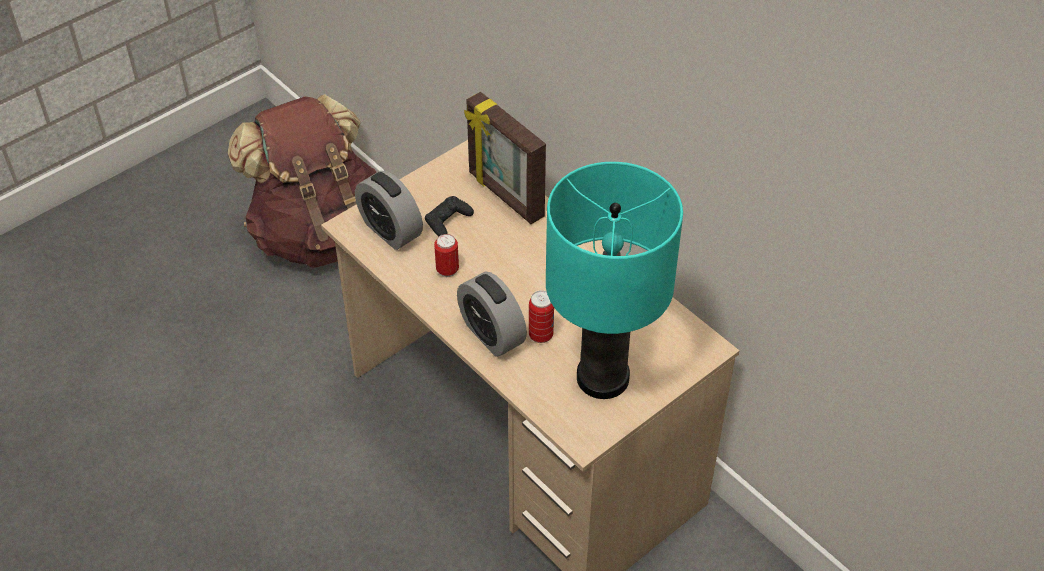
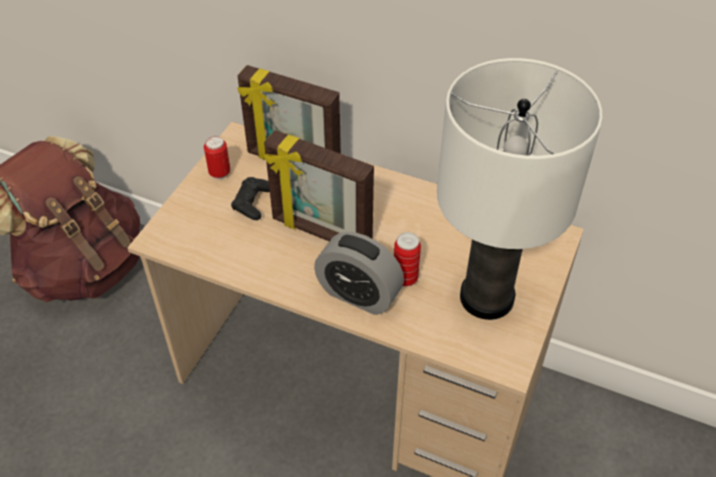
camera: 25 degrees left, 0 degrees up
(390, 230) = (202, 230): alarm clock -> none
(447, 270) = (279, 248): can -> can (219, 173)
(491, 269) = (321, 233): none -> picture frame
(602, 378) = (486, 298): turquoise table lamp -> white table lamp

